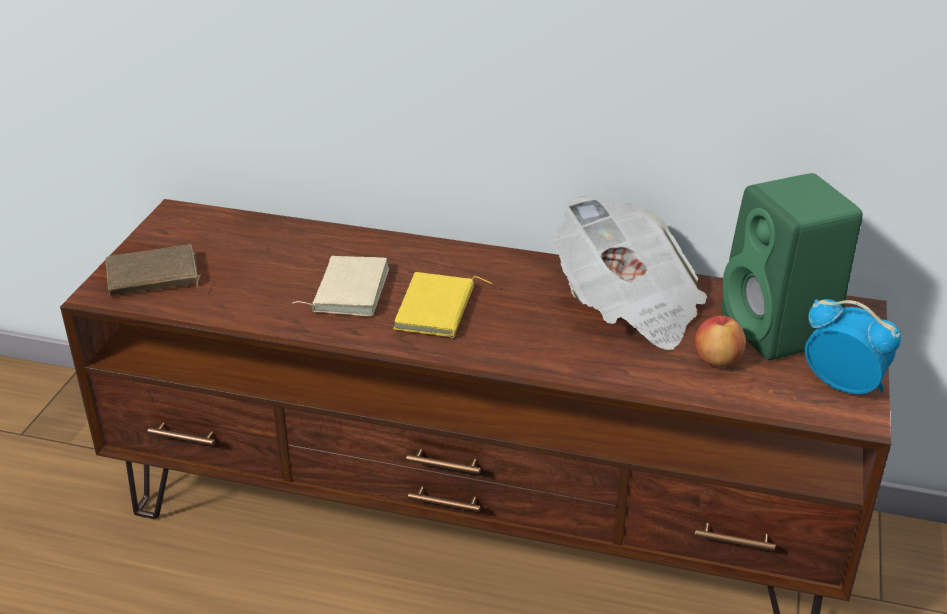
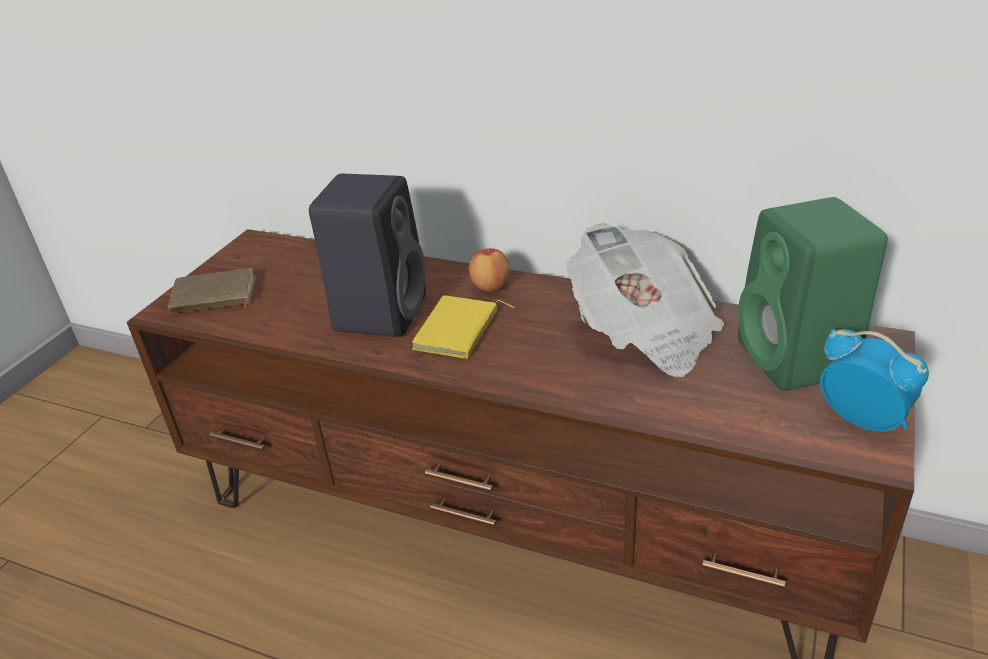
camera: 10 degrees right, 0 degrees up
(348, 290) = (381, 311): beige book -> black speaker
(717, 360) = (728, 389): apple -> apple (490, 286)

